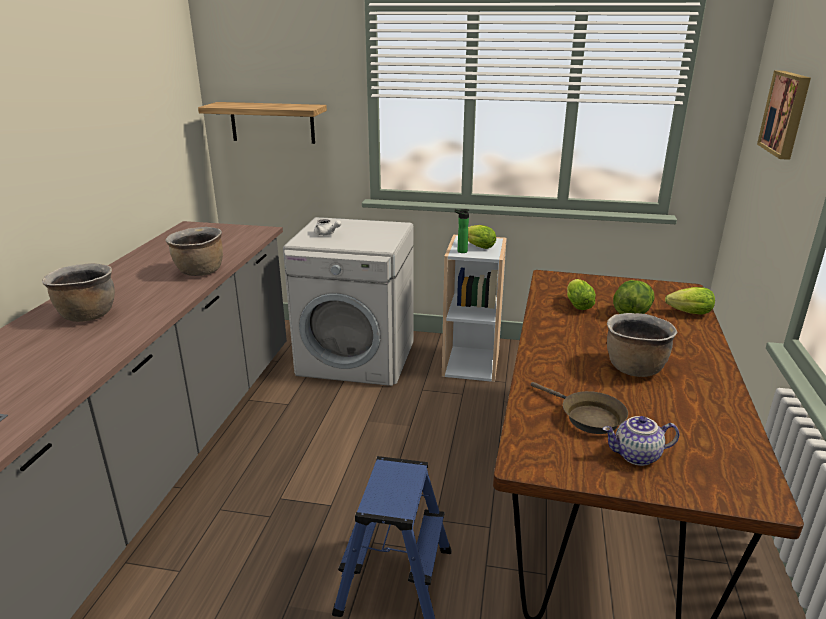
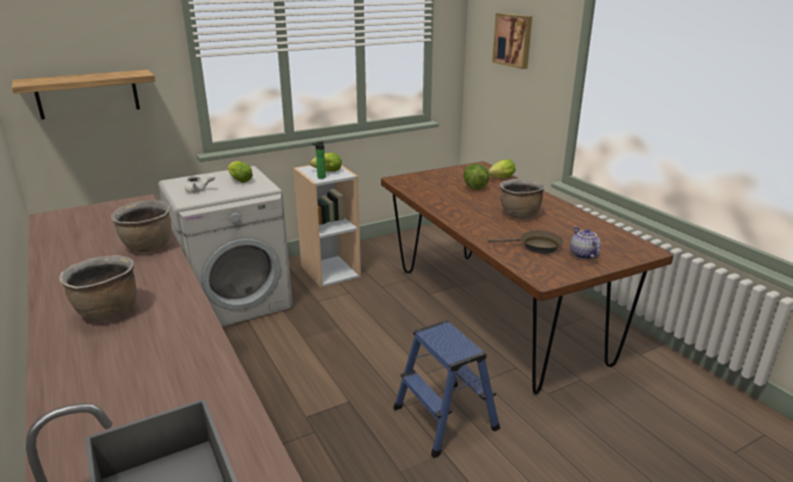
camera: 40 degrees left, 0 degrees up
(577, 304) = (439, 191): lettuce -> lettuce (239, 180)
(636, 456) = (582, 255): teapot -> teapot turned 120 degrees clockwise

